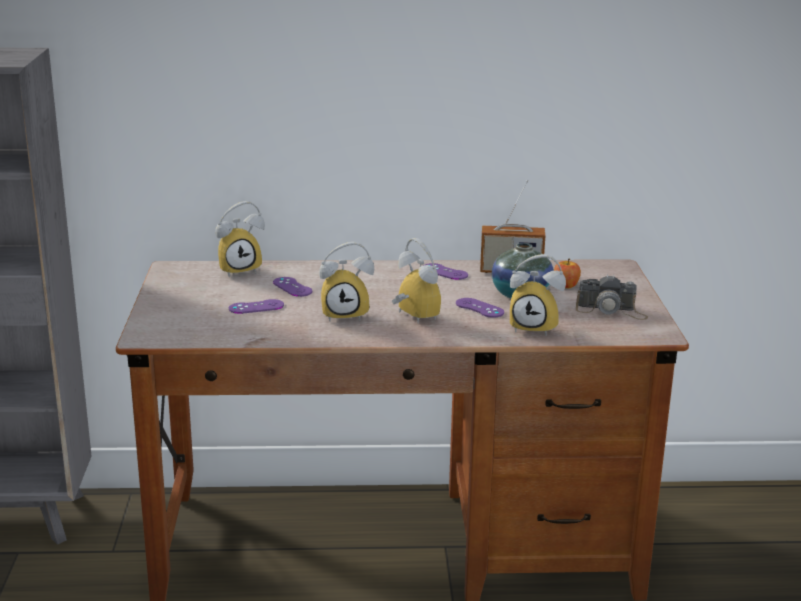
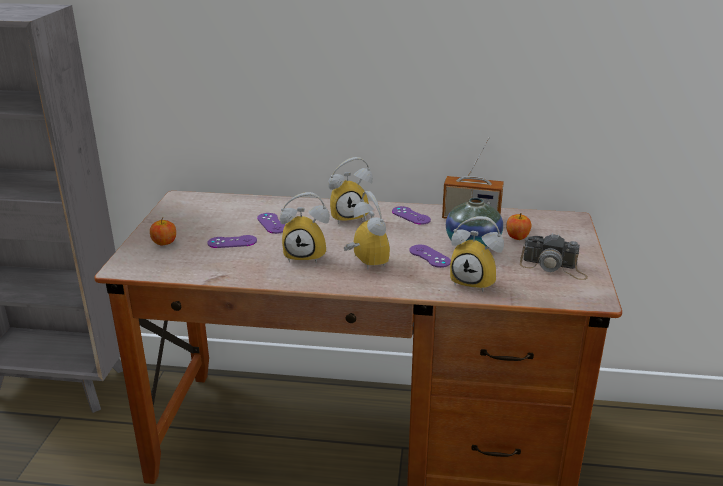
camera: 10 degrees right, 5 degrees up
(178, 312) = (164, 243): none -> apple
(240, 269) = (235, 203): alarm clock -> alarm clock (349, 216)

